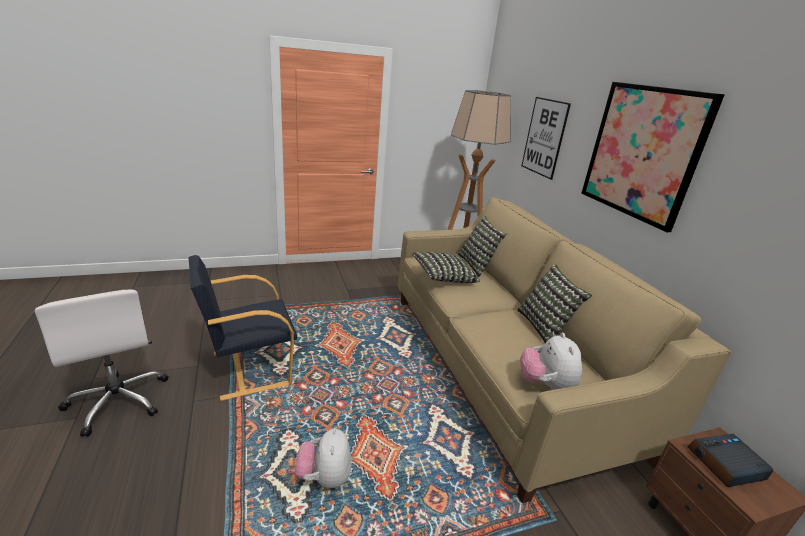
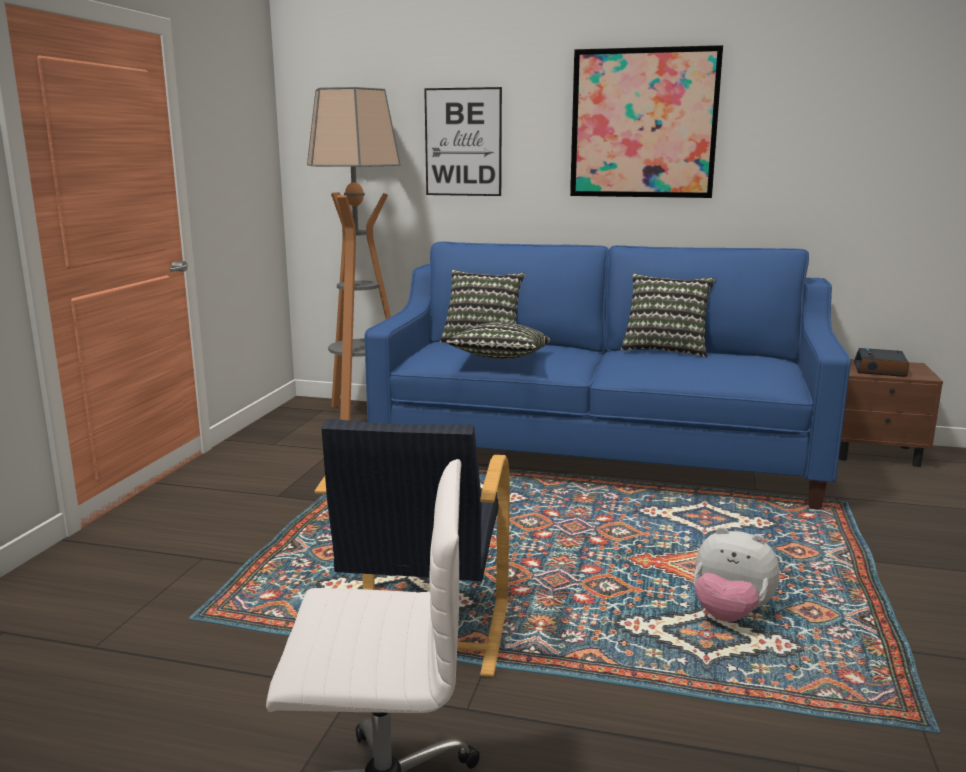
camera: 55 degrees left, 10 degrees down
(502, 367) = (598, 453): beige sofa -> blue sofa
(545, 385) = (770, 374): plush toy -> none

